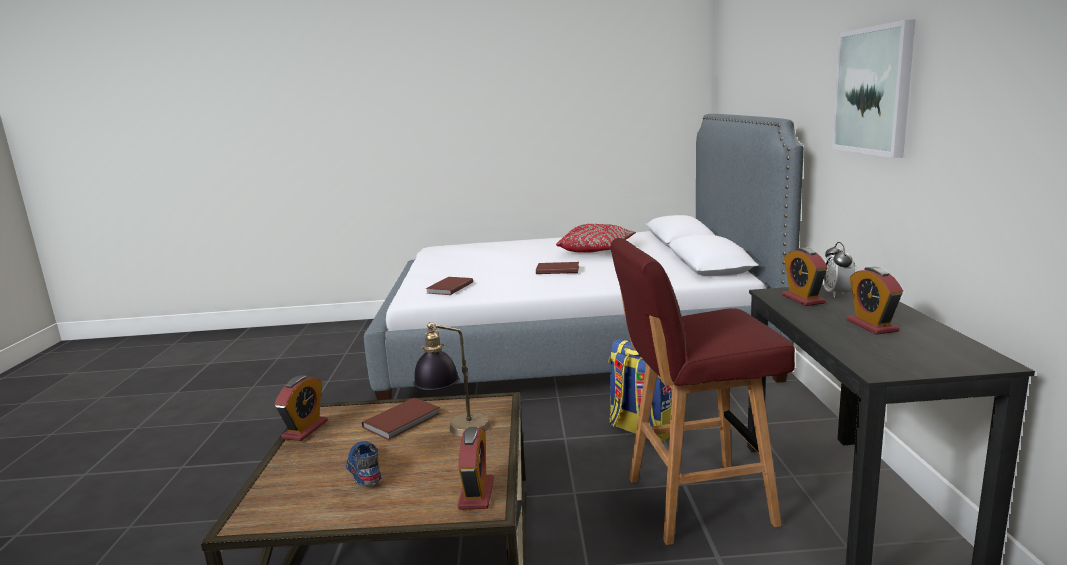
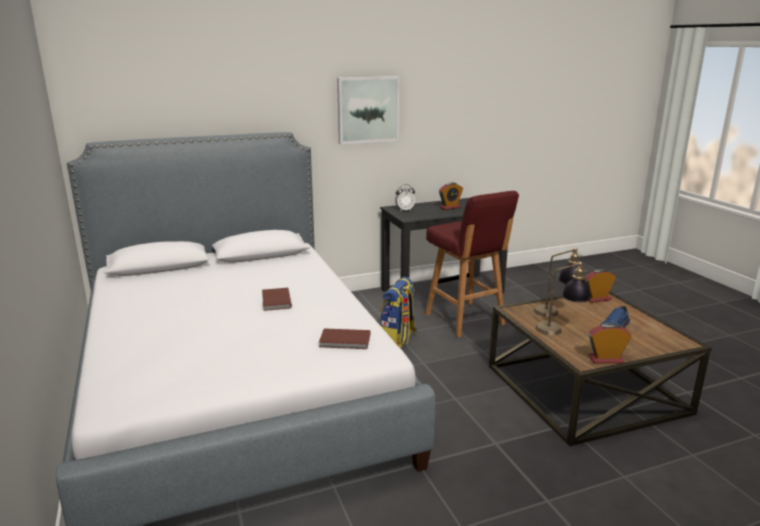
camera: 110 degrees left, 5 degrees up
(403, 421) = (560, 331): brown book -> table lamp
(597, 250) = (195, 293): red pillow -> none
(803, 299) = (417, 214): alarm clock -> none

